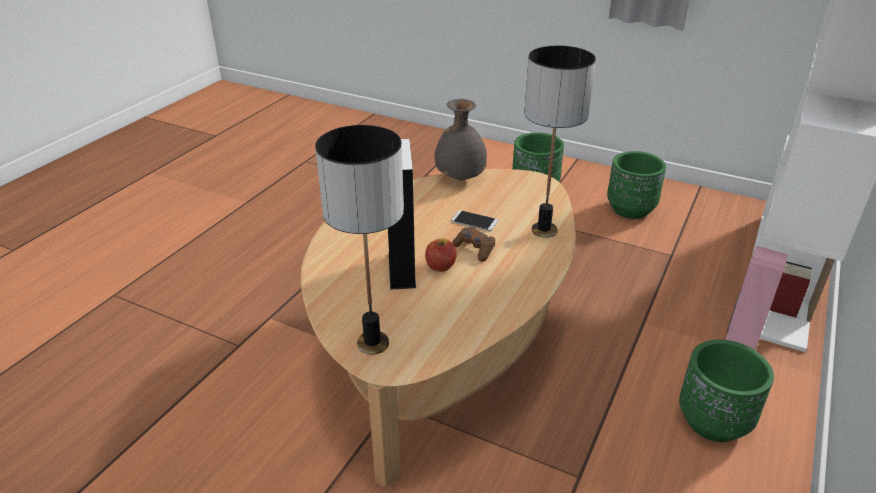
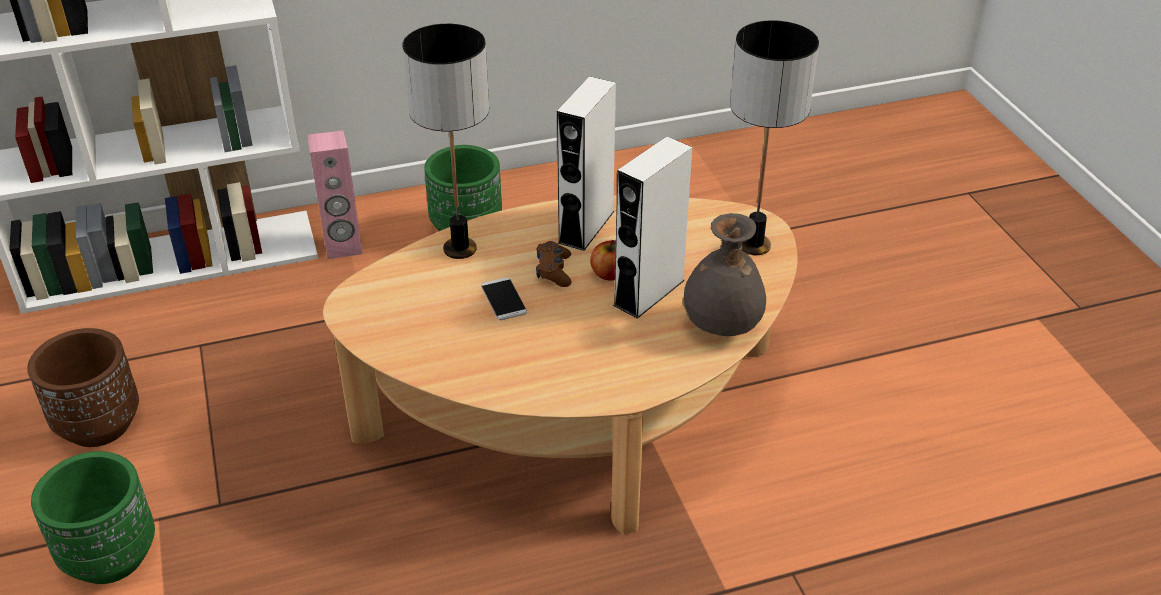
camera: 135 degrees left, 5 degrees up
(460, 177) = (418, 367): grey vase -> grey vase (721, 327)
(502, 286) = (586, 227): none -> white speaker
(630, 209) = (99, 425): green planter -> brown planter

